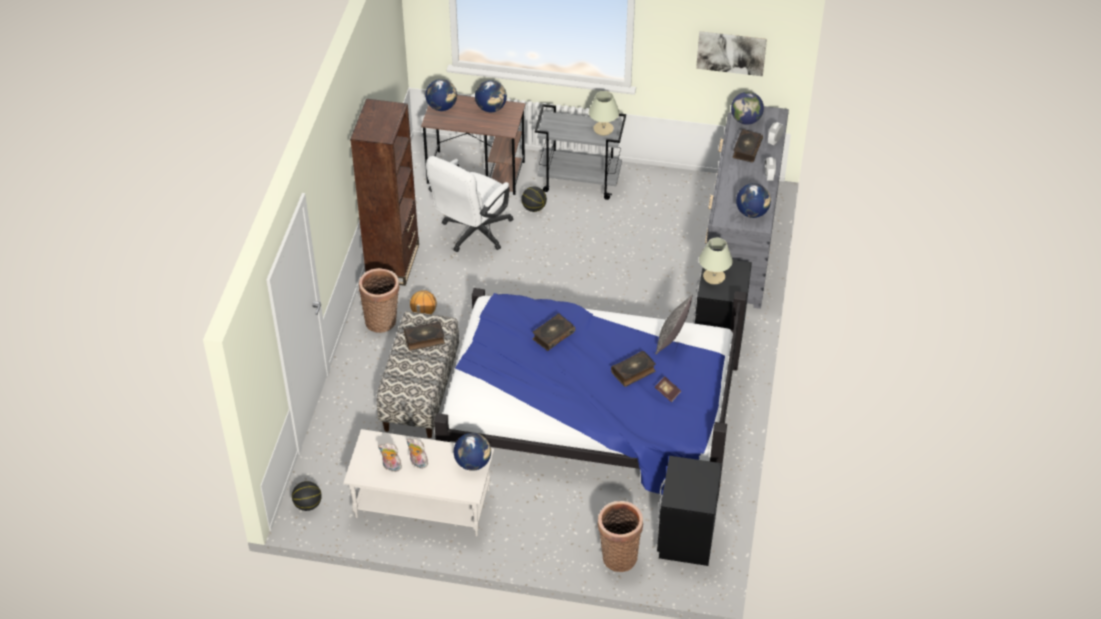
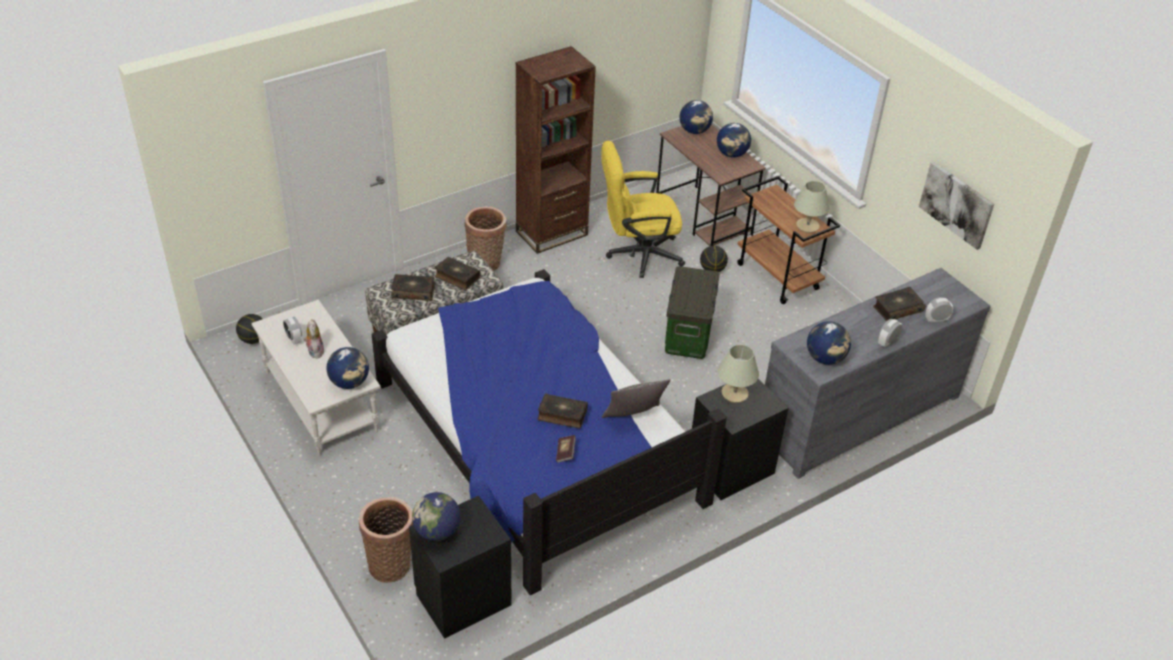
camera: 45 degrees right, 5 degrees down
(391, 467) = (294, 339): plush toy -> alarm clock
(424, 312) = (522, 279): basketball -> none
(472, 234) = (637, 255): white office chair -> yellow office chair
(553, 335) = (542, 340): book -> book (413, 292)
(580, 181) = (778, 277): grey cart -> brown cart
(583, 267) = (688, 336): none -> storage box
(746, 120) = (932, 287): globe -> globe (437, 531)

